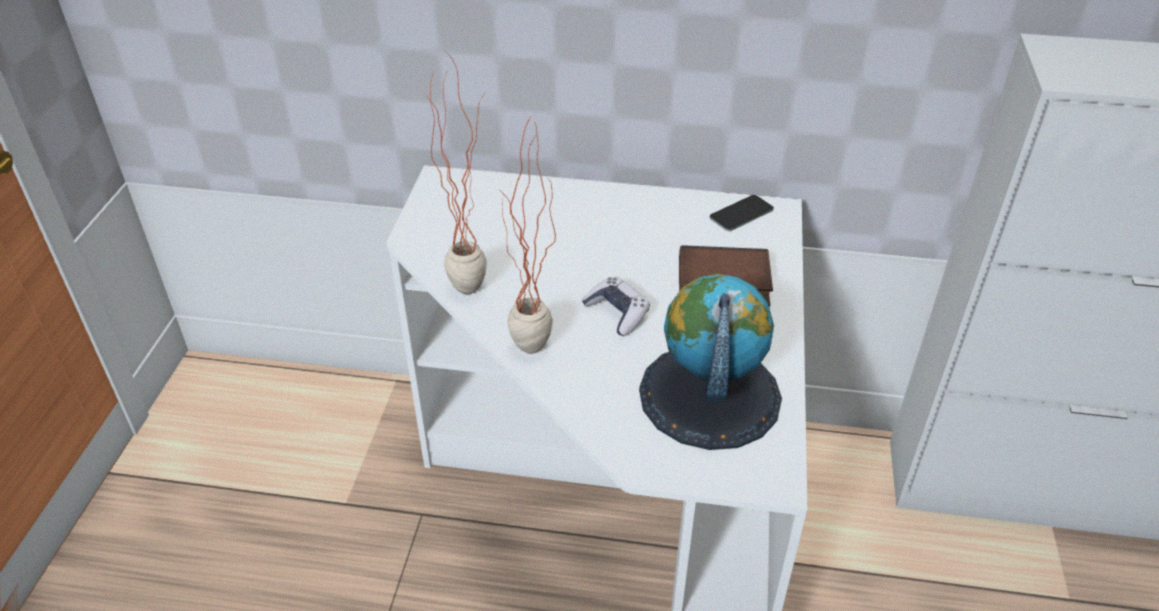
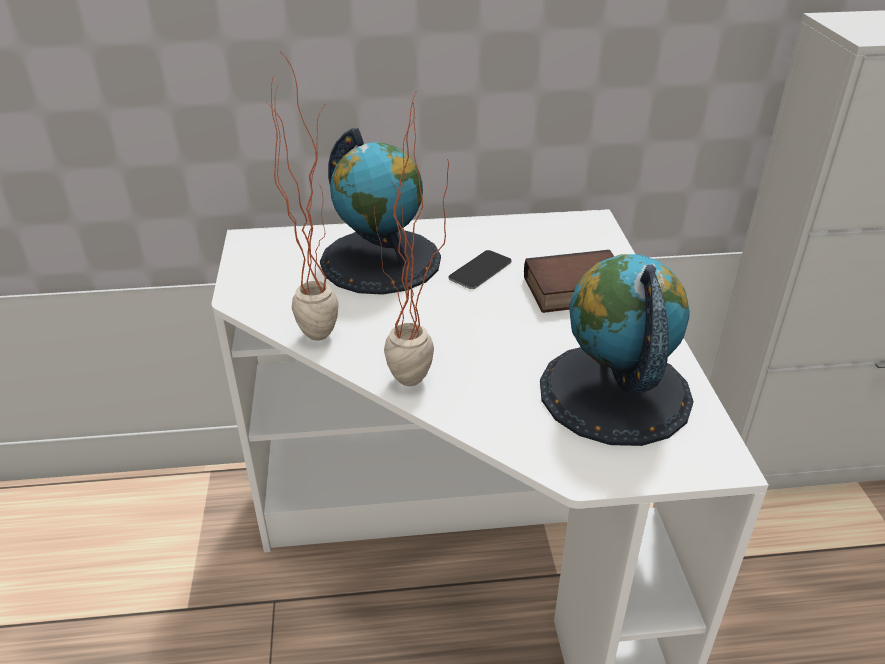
camera: 15 degrees left, 5 degrees down
(552, 221) = (381, 260): none -> globe
(617, 313) = (485, 332): game controller -> none
(741, 213) = (561, 228): phone -> phone (480, 270)

